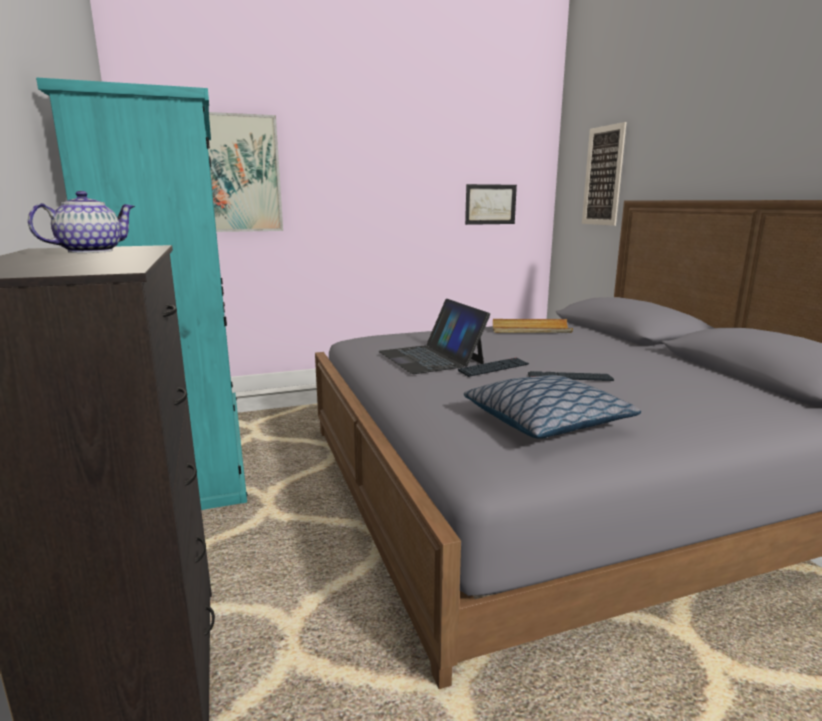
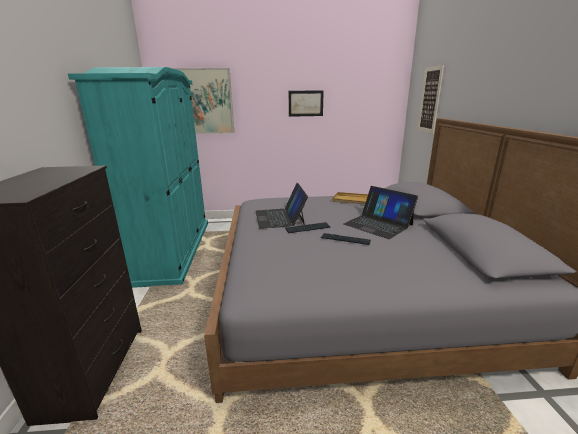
camera: 15 degrees right, 5 degrees up
(89, 251) = (55, 173): teapot -> none
(490, 204) = (361, 116): picture -> picture (305, 103)
(545, 422) = (302, 269): pillow -> none
(596, 356) = (378, 224): none -> laptop

